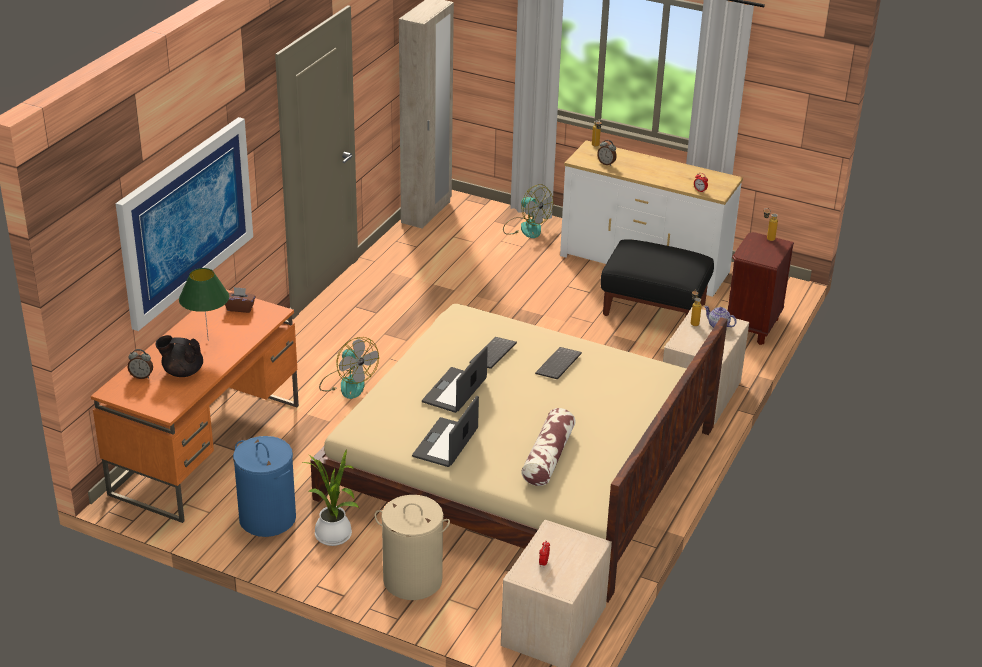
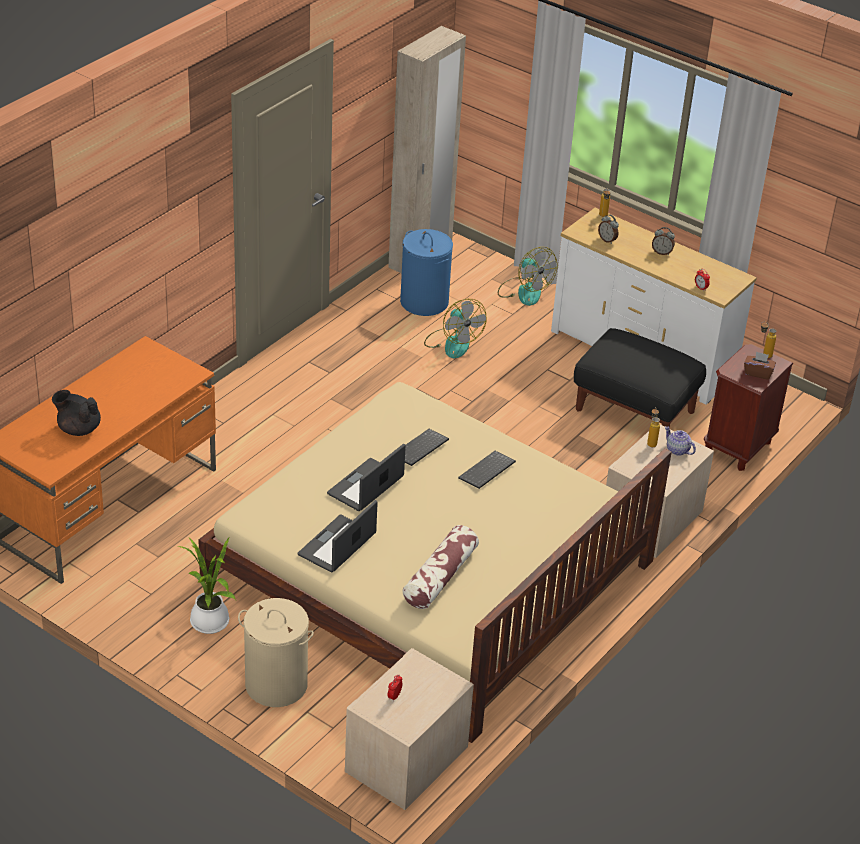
camera: 10 degrees right, 5 degrees up
(141, 376) = (36, 428): alarm clock -> alarm clock (662, 252)
(186, 220) = (107, 267): picture -> none
(208, 341) = (114, 396): green table lamp -> none
(240, 308) = (159, 363): brown tissue box -> brown tissue box (758, 373)
(267, 518) = (148, 592): blue laundry basket -> blue laundry basket (424, 302)
(347, 383) = (274, 452): fan -> fan (452, 343)

